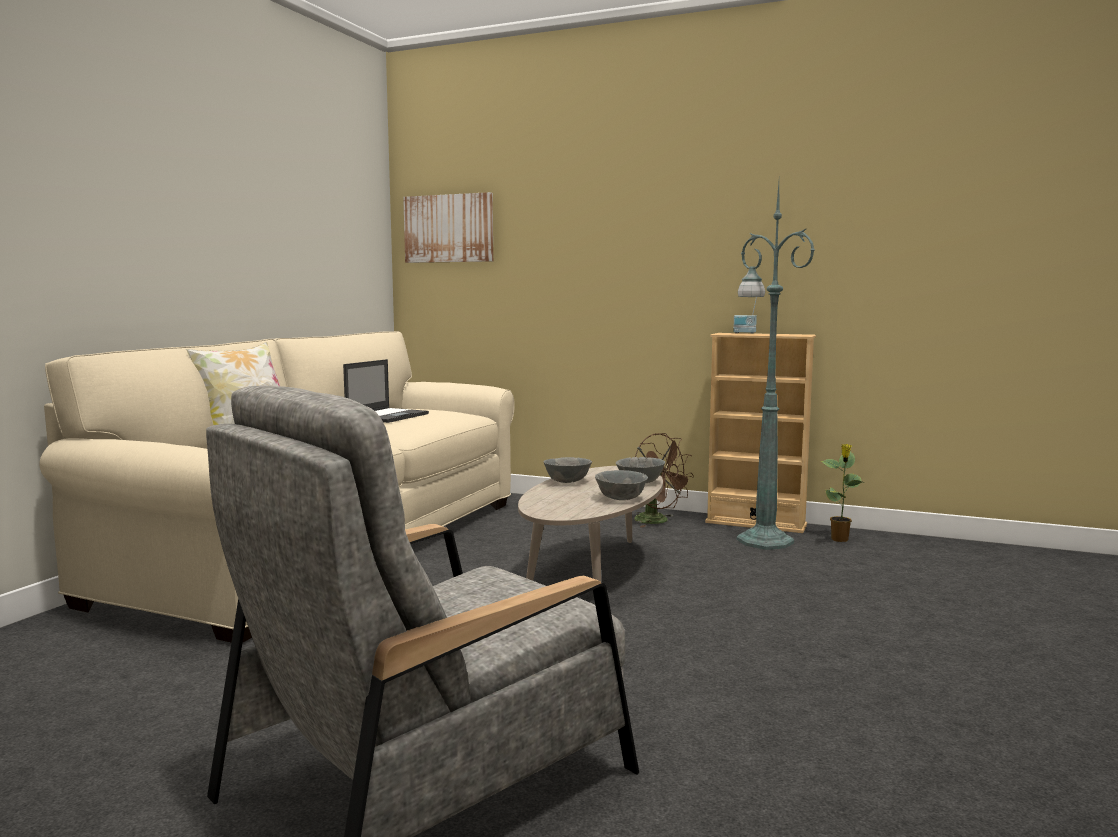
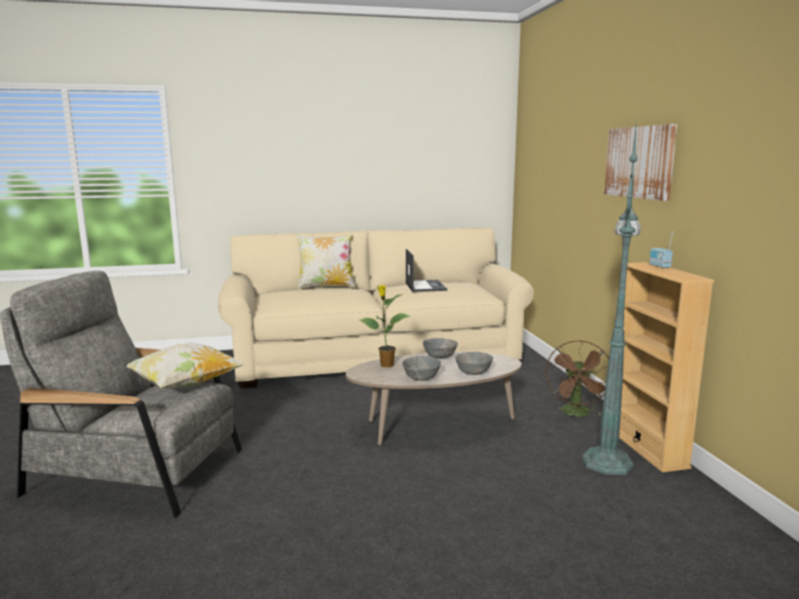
camera: 55 degrees right, 5 degrees up
(387, 416) = (425, 286): laptop -> laptop turned 90 degrees counterclockwise
(449, 228) = (534, 154): picture -> picture (639, 162)
(456, 583) = (186, 385): none -> pillow
(840, 540) = (677, 493): potted plant -> potted plant (386, 365)

